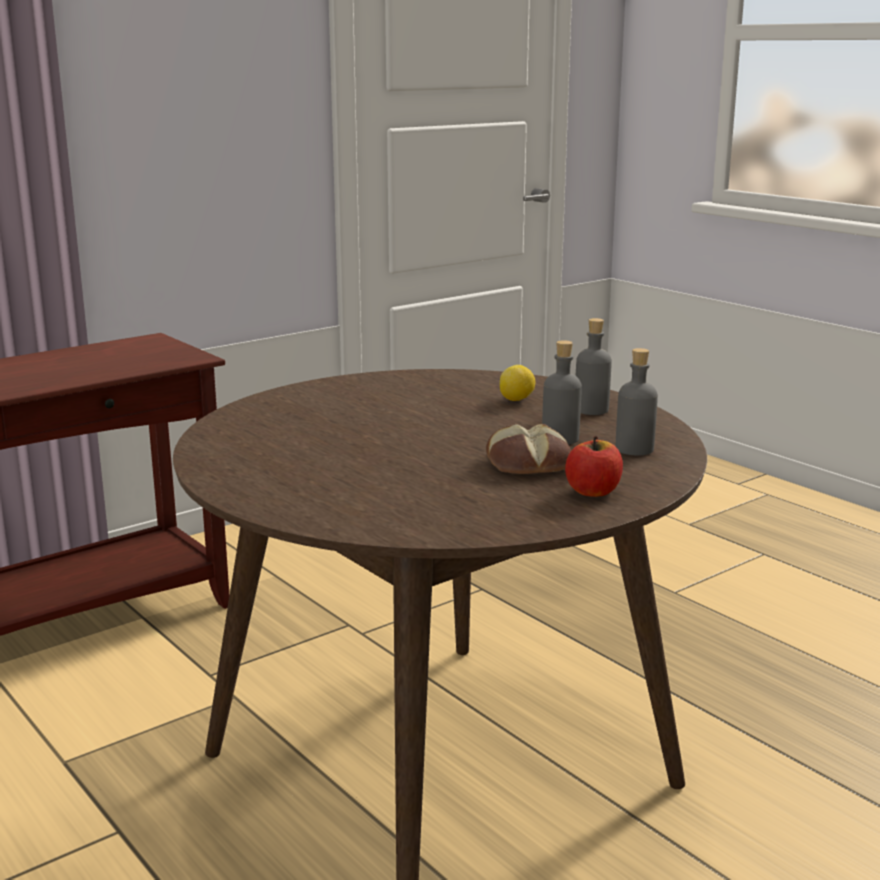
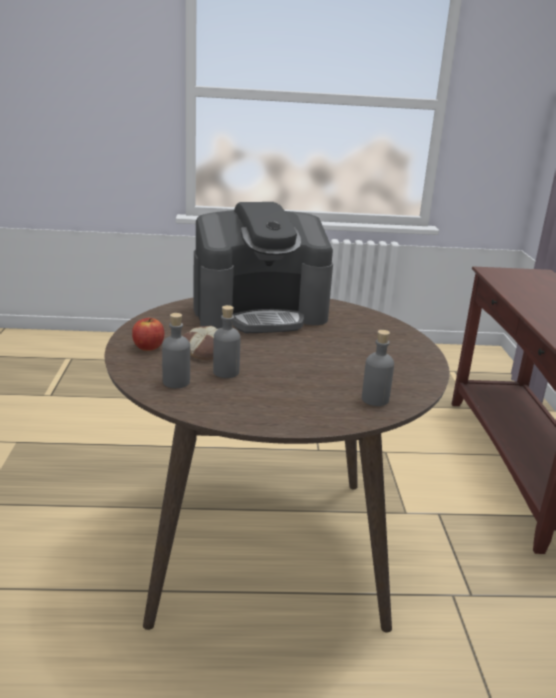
camera: 125 degrees right, 5 degrees up
(330, 478) = (260, 312): none -> coffee machine
(517, 400) = (315, 393): lemon -> none
(591, 410) = (260, 405): grey bottle -> grey bottle (375, 399)

